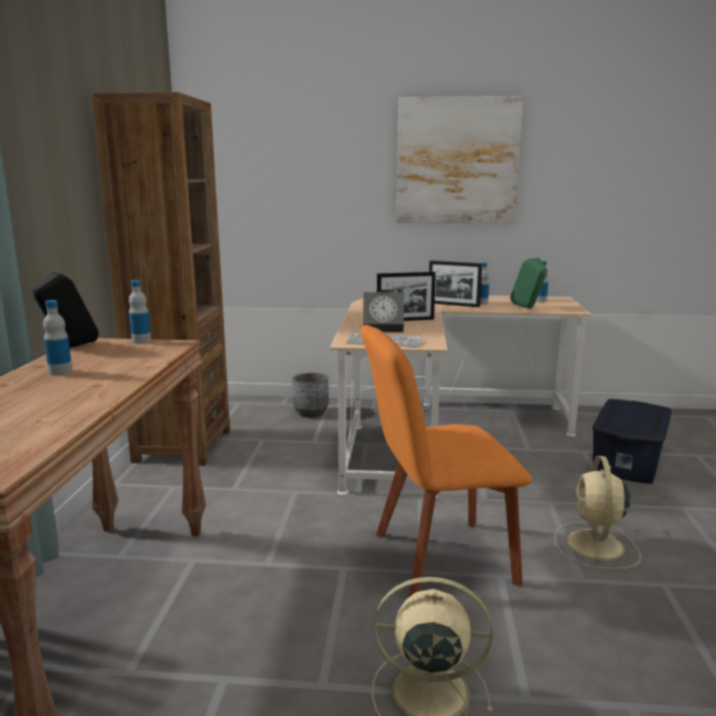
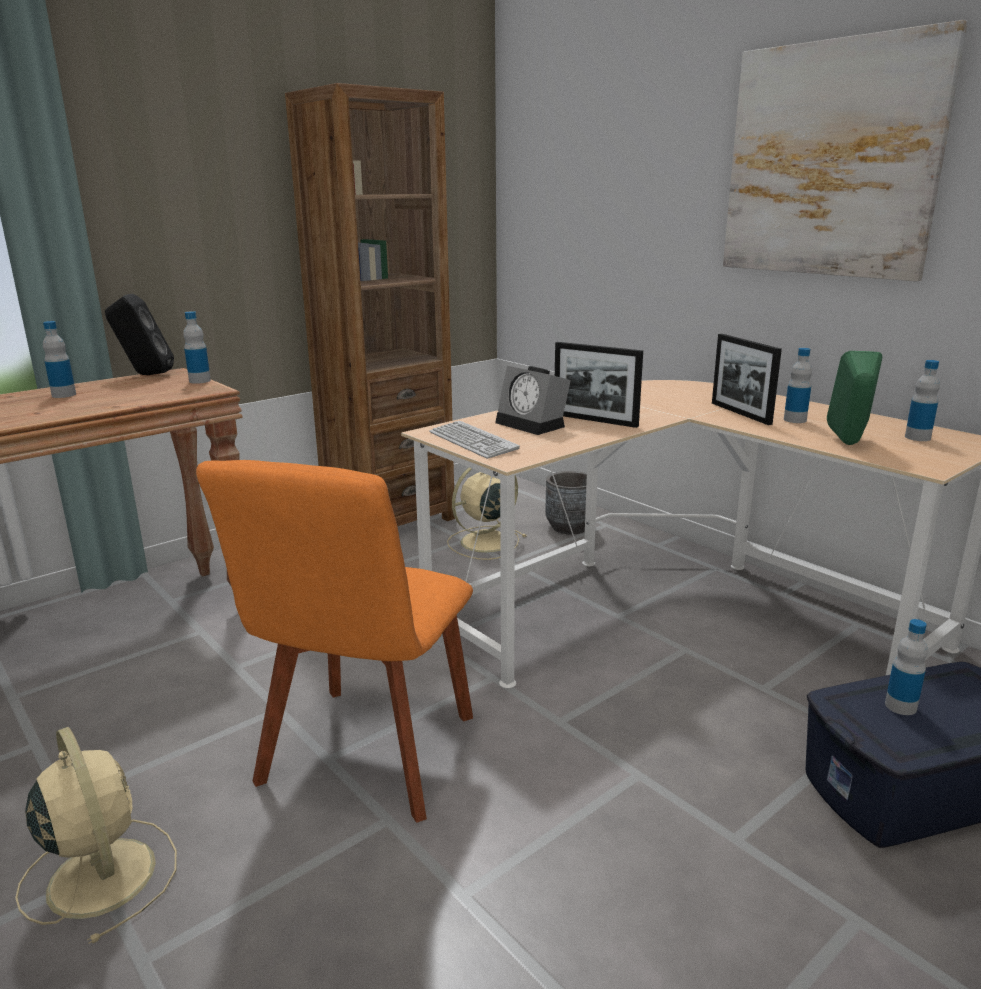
camera: 45 degrees right, 5 degrees up
(436, 560) = (365, 757): orange chair -> orange chair turned 105 degrees counterclockwise
(595, 546) = (574, 870): beige fan -> beige fan (484, 542)
(623, 420) = (900, 706): none -> bottle

